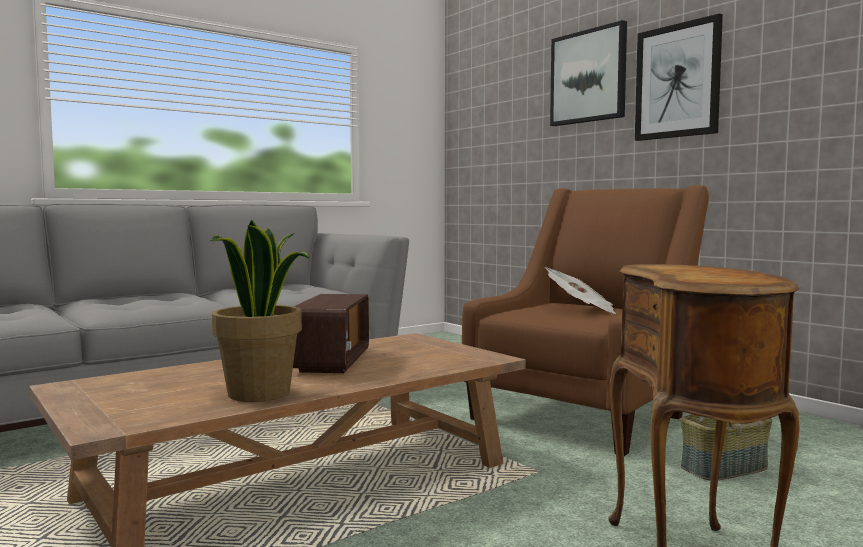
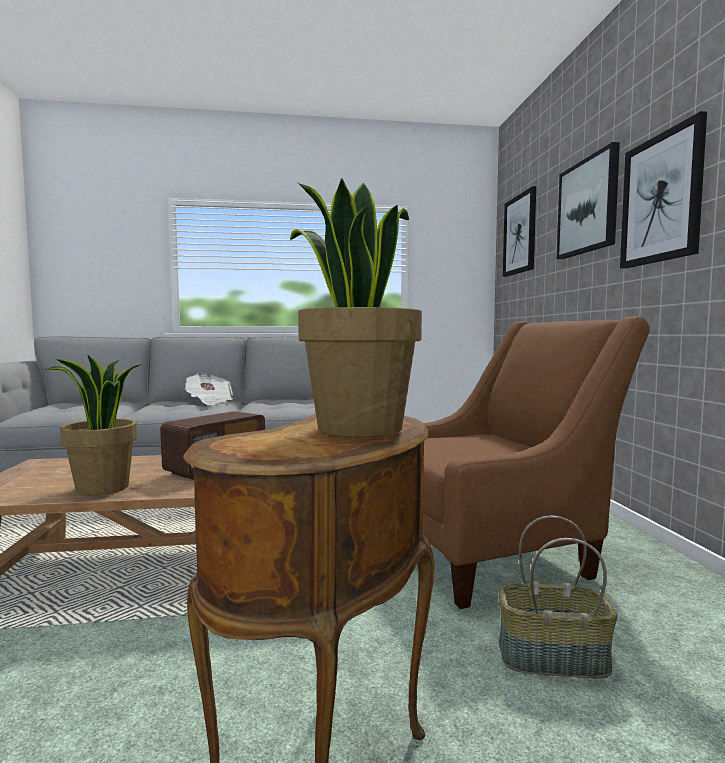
camera: 30 degrees right, 0 degrees up
(487, 94) = (520, 234): none -> picture
(581, 310) = (483, 446): newspaper -> newspaper (209, 402)
(714, 270) = (358, 428): none -> potted plant

